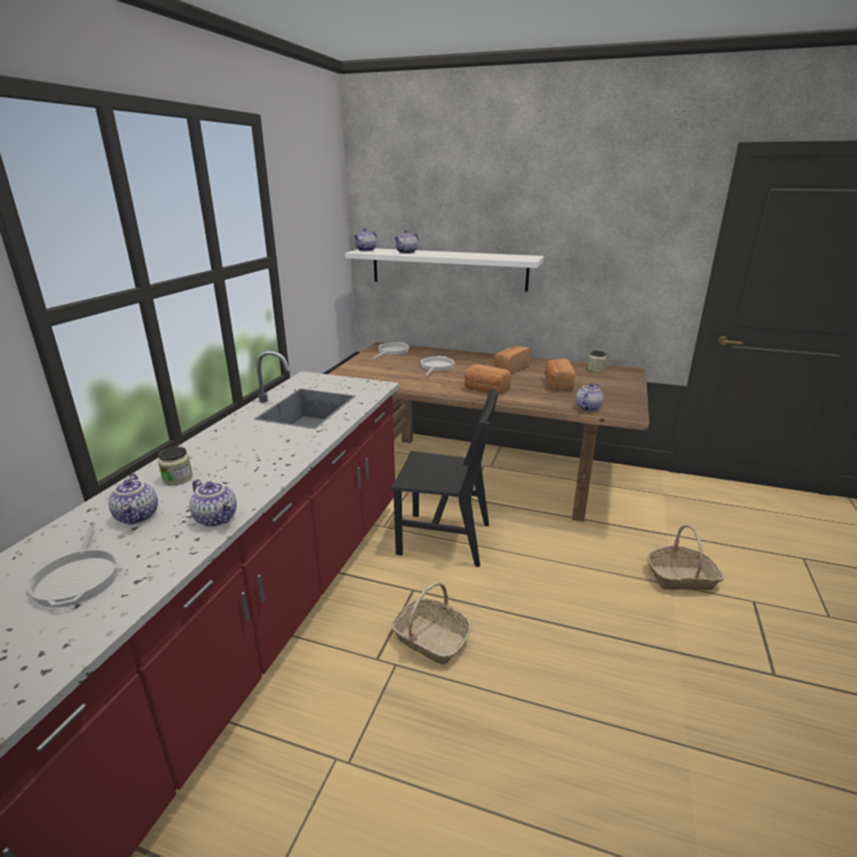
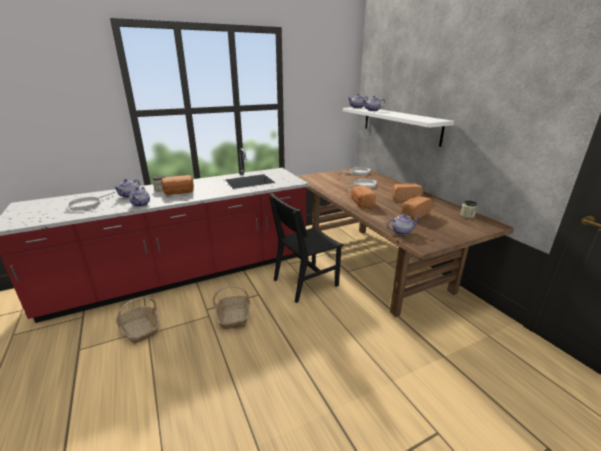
camera: 45 degrees right, 0 degrees up
(236, 469) = (179, 193): none -> bread
(444, 539) = (305, 282): black chair -> black chair turned 90 degrees clockwise
(681, 578) = (406, 383): basket -> basket (140, 329)

